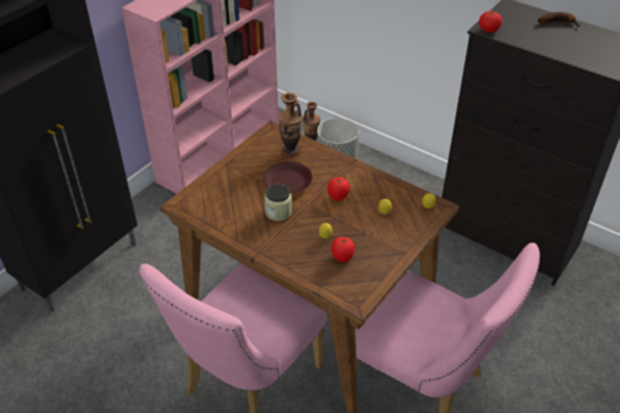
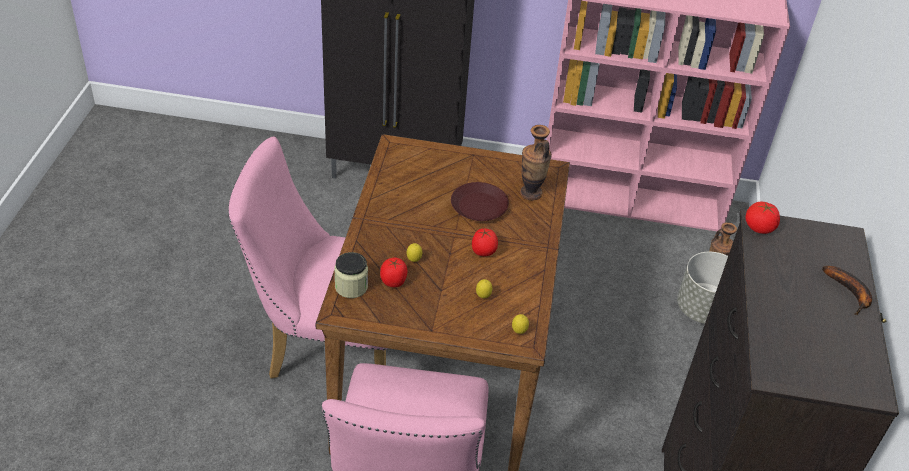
camera: 60 degrees right, 0 degrees up
(278, 212) = (428, 214): jar -> jar (351, 286)

